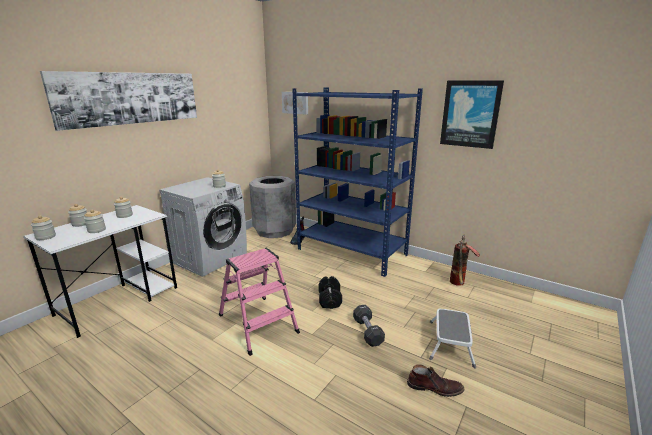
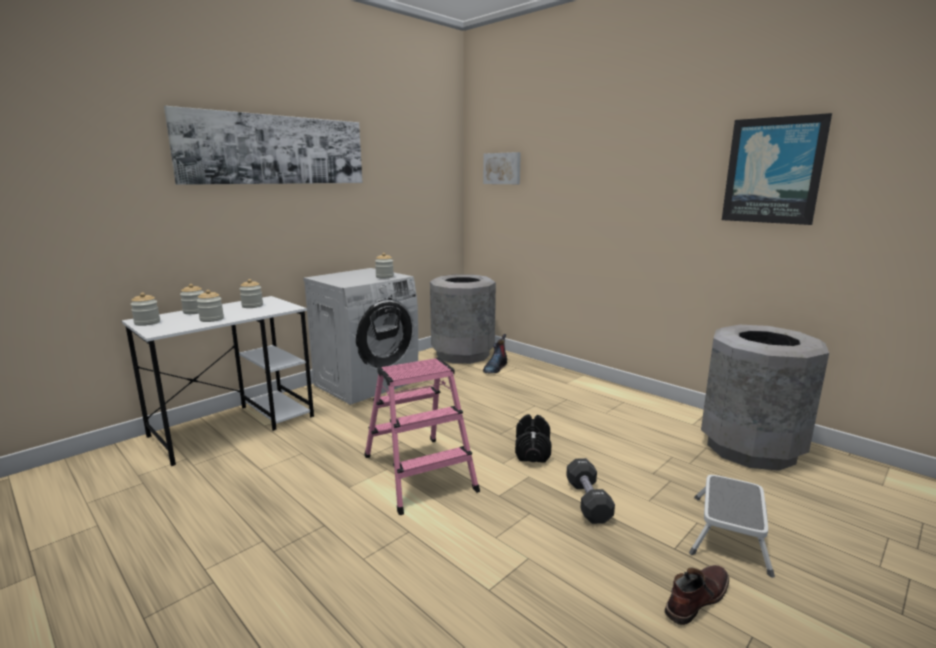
camera: 10 degrees right, 5 degrees down
(351, 252) = (575, 389): blue bookcase -> none
(434, 387) = (695, 598): brown boot -> brown boot turned 60 degrees counterclockwise
(458, 285) = (749, 448): fire extinguisher -> grey trash can

